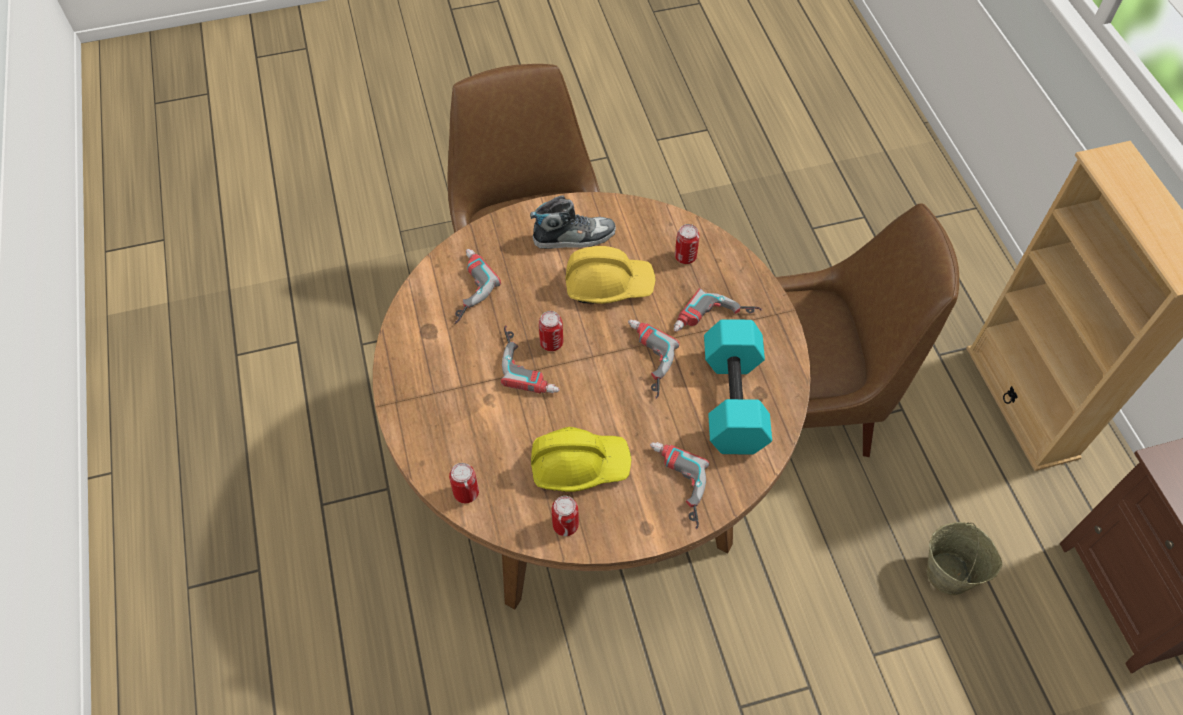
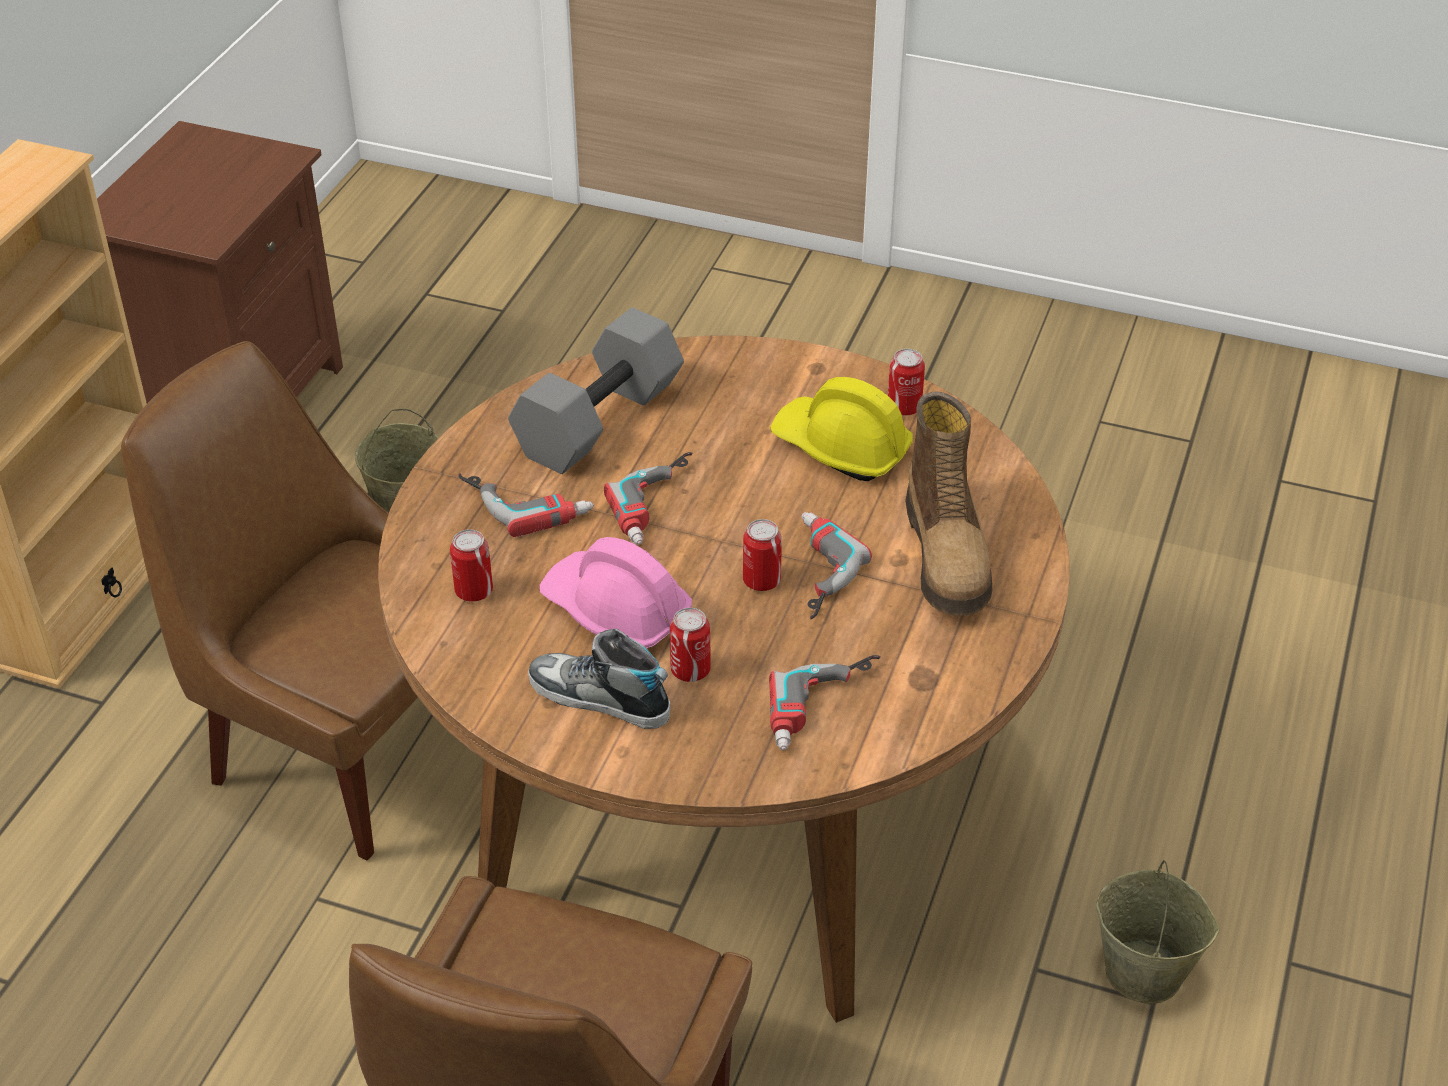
camera: 145 degrees left, 15 degrees down
(332, 518) = (1145, 973): none -> beige bucket
(463, 418) = (948, 554): none -> boot
(466, 492) = (999, 483): can -> can (690, 670)
(608, 284) = (615, 611): yellow hard hat -> pink hard hat
(673, 486) = (751, 384): power drill -> none
(735, 401) = (598, 418): turquoise dumbbell -> grey dumbbell

